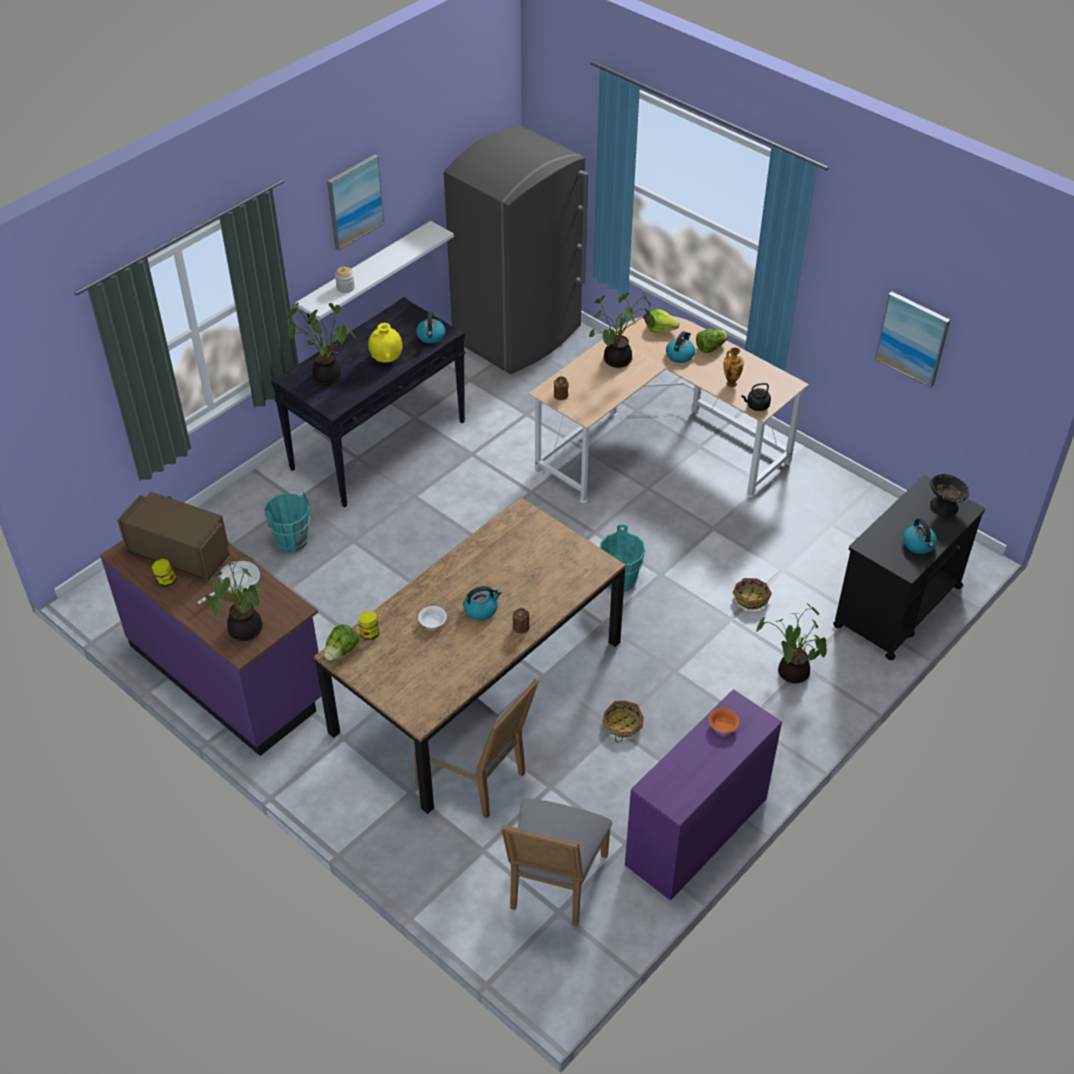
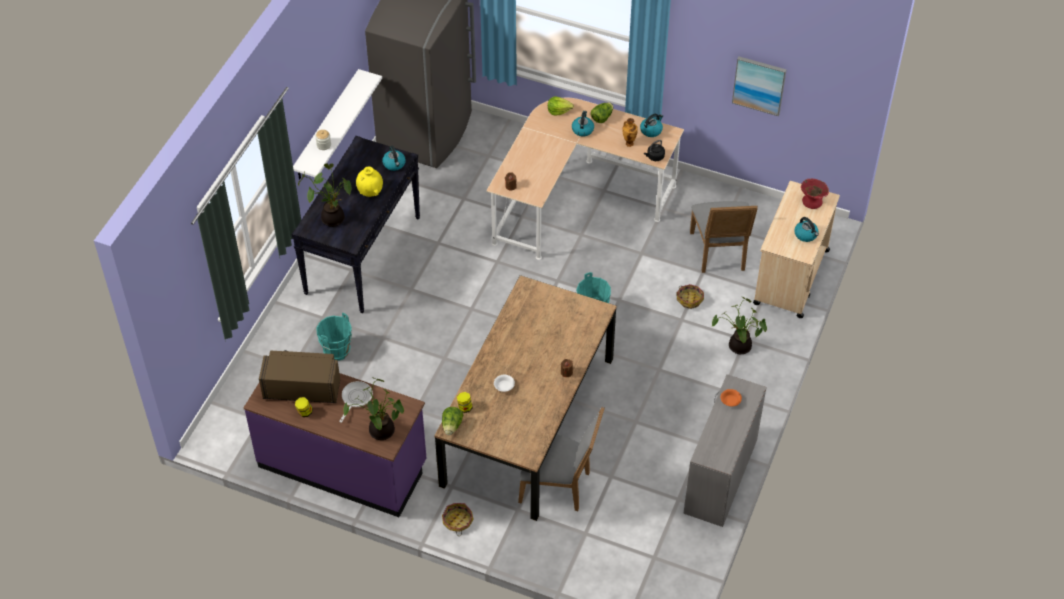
camera: 20 degrees left, 5 degrees up
(354, 201) = (318, 78): picture -> none
(481, 609) = (533, 367): kettle -> kettle (651, 130)
(553, 885) = (643, 541): grey chair -> grey chair (720, 254)
(617, 361) = (539, 147): potted plant -> none
(622, 725) = (640, 418): basket -> basket (457, 521)
(695, 831) = (719, 476): purple desk -> grey desk
(896, 607) = (790, 277): black cart -> beige cart
(943, 506) = (812, 201): black bowl -> red bowl

